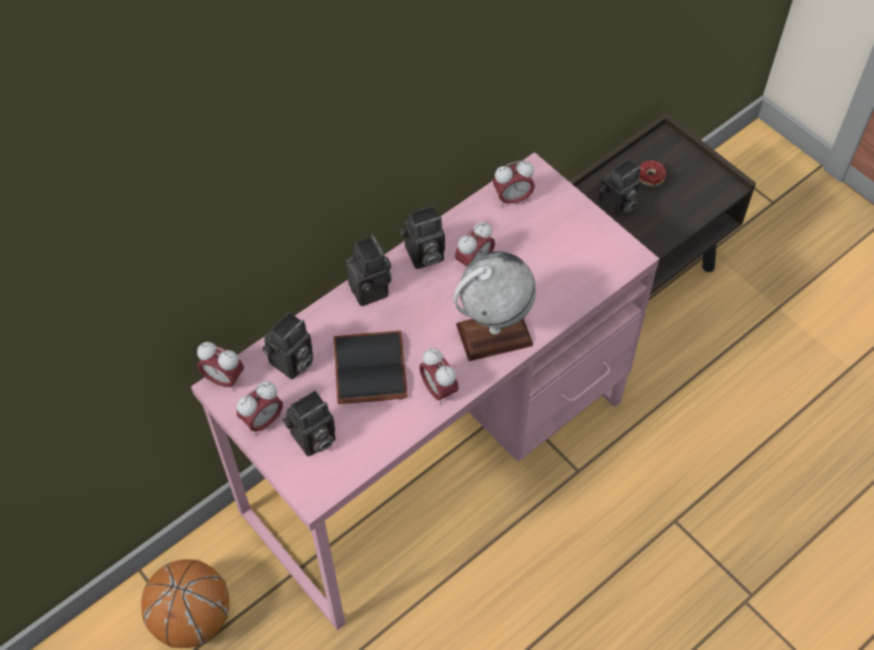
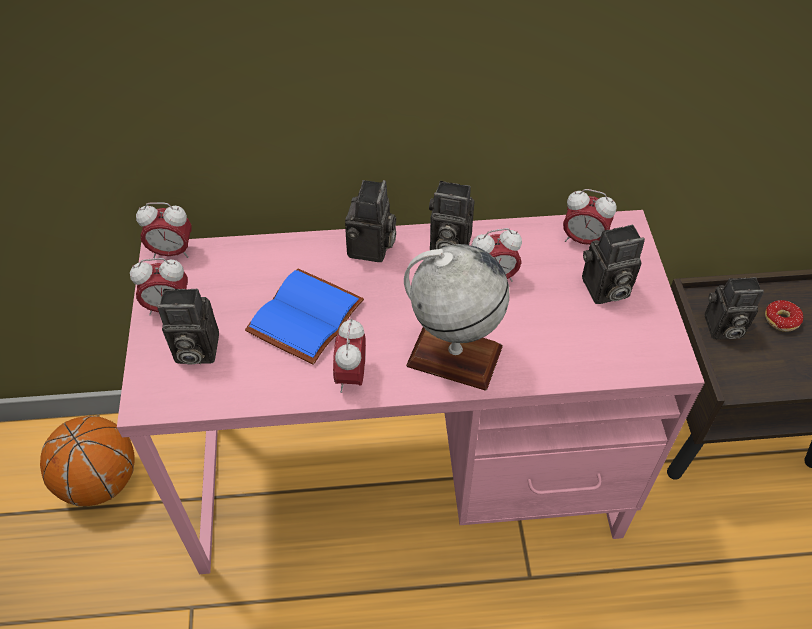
camera: 35 degrees right, 5 degrees down
(224, 379) = (172, 252): alarm clock -> alarm clock turned 60 degrees counterclockwise
(292, 364) = (241, 272): camera -> camera (604, 290)
(372, 369) = (307, 319): black book -> blue book

